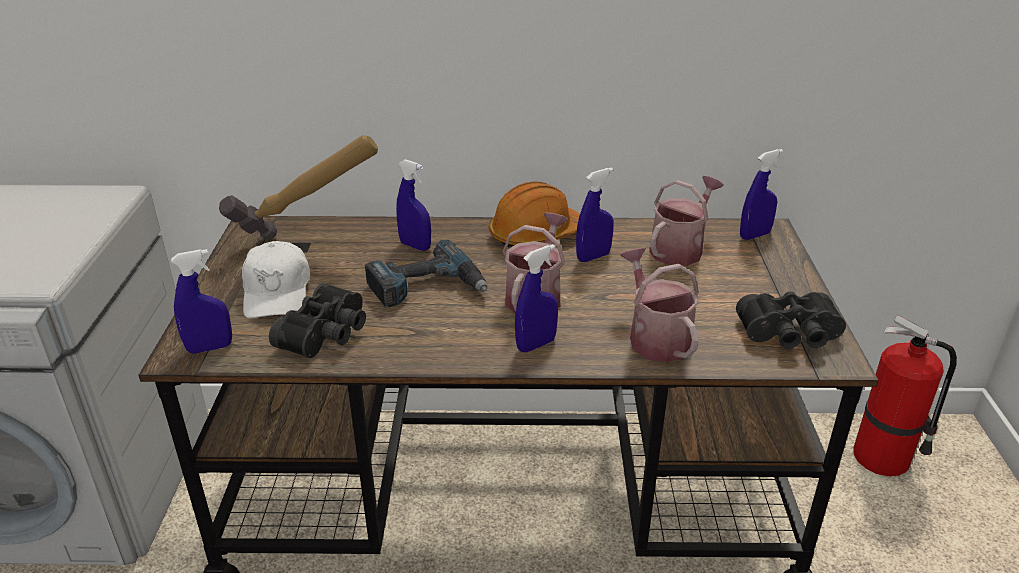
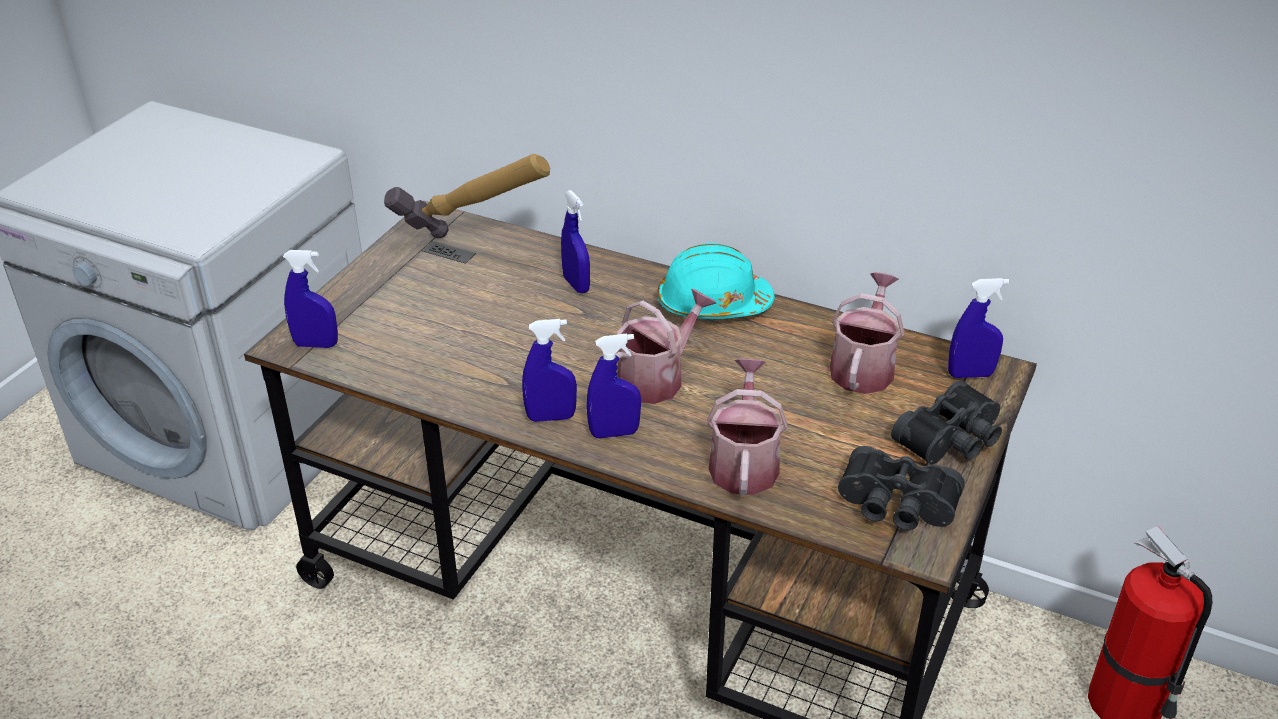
camera: 25 degrees right, 5 degrees up
(277, 292) = (409, 302): white cap -> none
(327, 334) = (426, 361): black binoculars -> black binoculars (952, 440)
(427, 287) = (554, 337): power drill -> none
(535, 234) = (713, 304): orange hard hat -> turquoise hard hat
(593, 257) = (755, 350): blue spray bottle -> blue spray bottle (551, 417)
(680, 248) = (863, 366): watering can -> watering can turned 45 degrees counterclockwise

